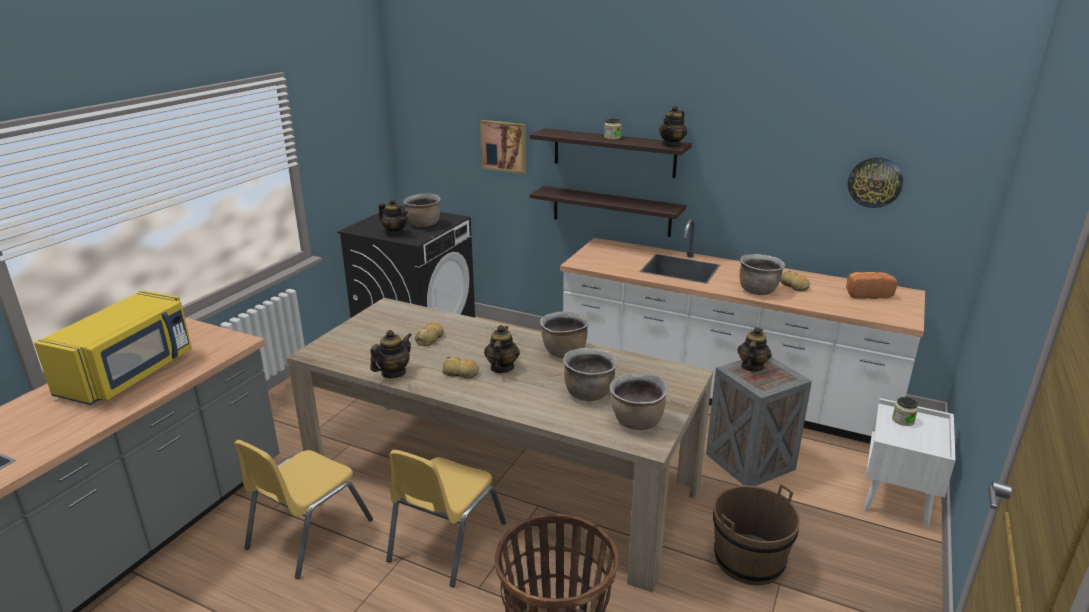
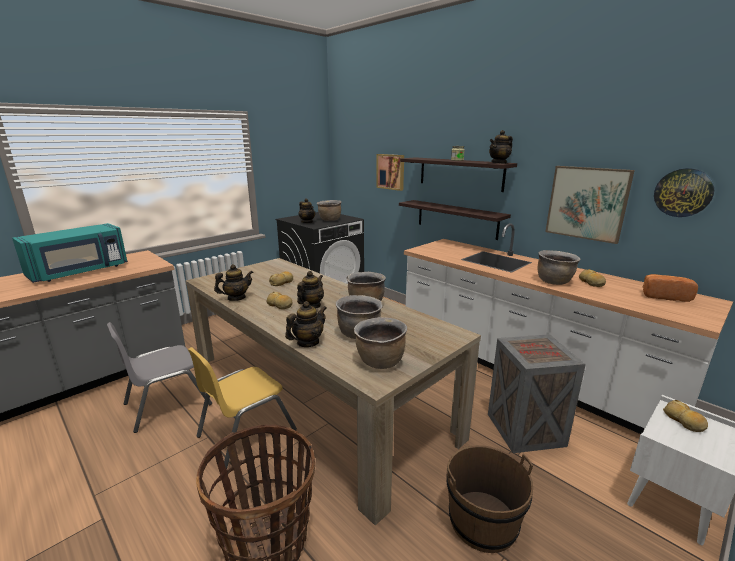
camera: 20 degrees right, 5 degrees down
(130, 374) = (80, 272): yellow microwave -> turquoise microwave
(308, 533) = (167, 404): yellow chair -> grey chair
(751, 366) = (531, 343): teapot -> teapot (307, 342)
(777, 192) = (587, 203): none -> picture
(903, 420) = (684, 421): jar -> bread

